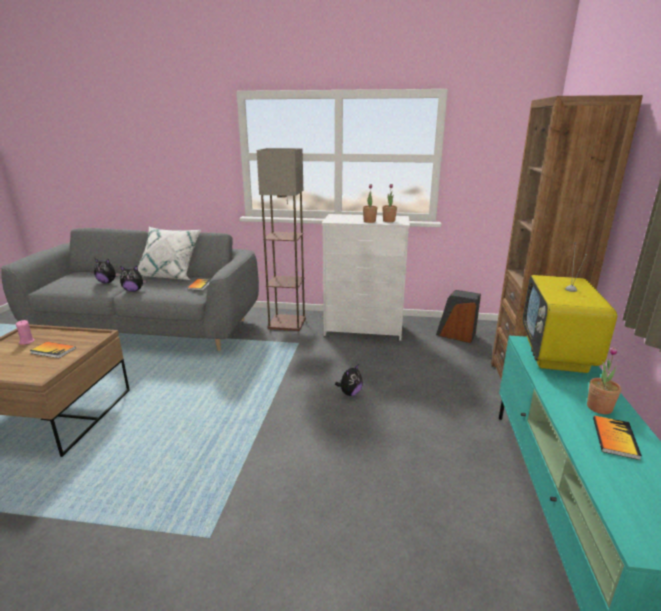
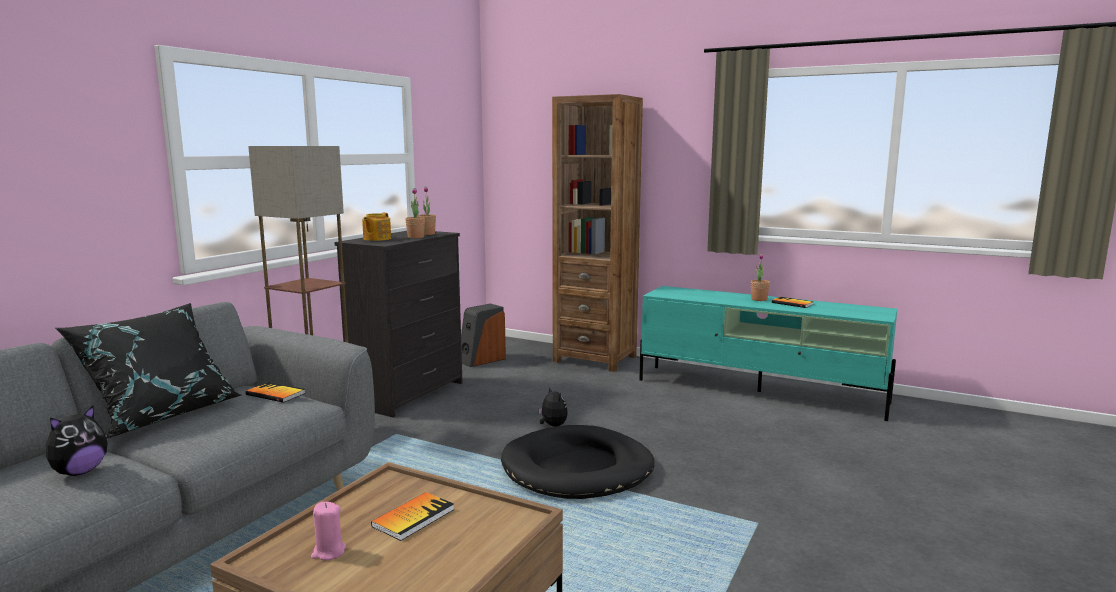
camera: 70 degrees left, 10 degrees down
(134, 290) = (195, 446): plush toy -> none
(170, 276) = (161, 415): white pillow -> black pillow
(279, 420) = (578, 469): none -> black dog bed
(350, 217) = (376, 239): none -> teapot
(364, 329) = (409, 394): white dresser -> black dresser
(556, 355) = (684, 293): television -> none

